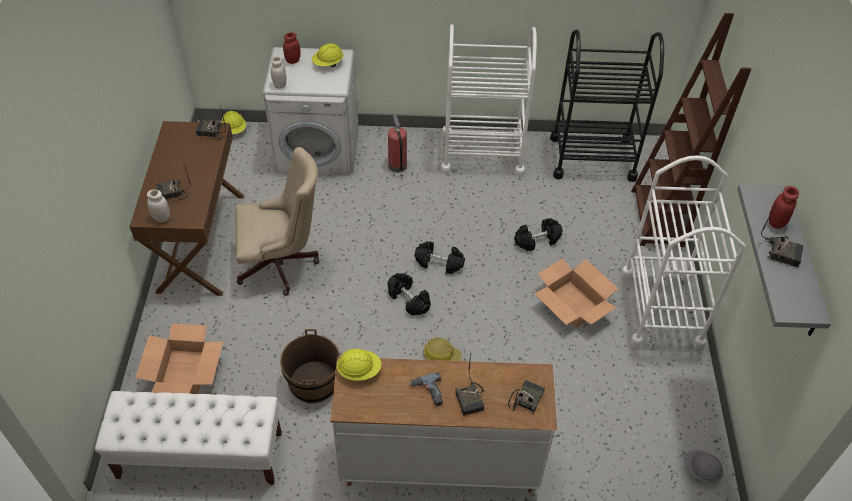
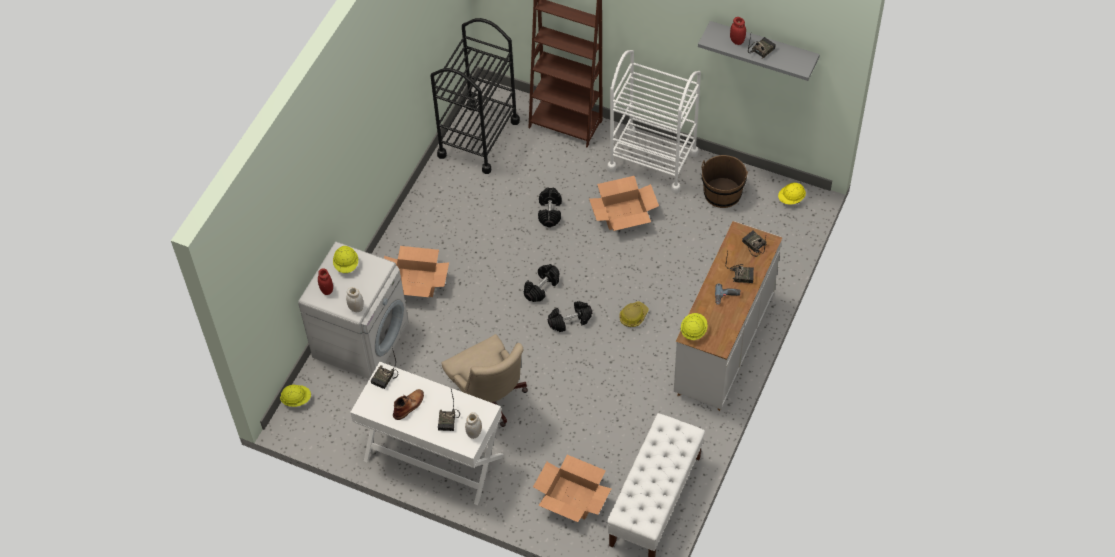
camera: 65 degrees left, 5 degrees up
(182, 159) = (409, 405): none -> brown boot
(201, 242) = (433, 458): brown desk -> white desk
(282, 264) = (489, 401): beige office chair -> beige office chair turned 135 degrees clockwise
(313, 382) = (621, 409): brown bucket -> brown bucket (722, 193)
(397, 166) = (415, 282): fire extinguisher -> cardboard box
(482, 153) = (431, 214): white cart -> none
(700, 471) = (791, 199): grey hard hat -> yellow hard hat

